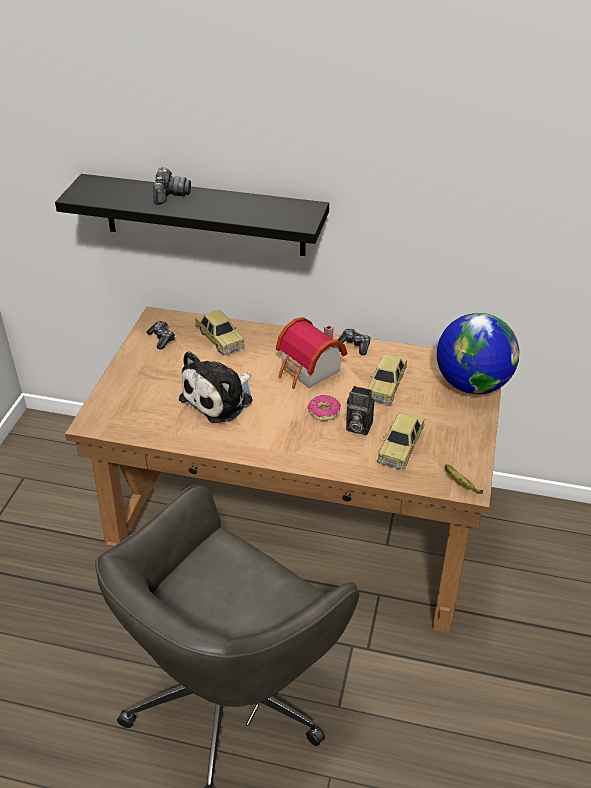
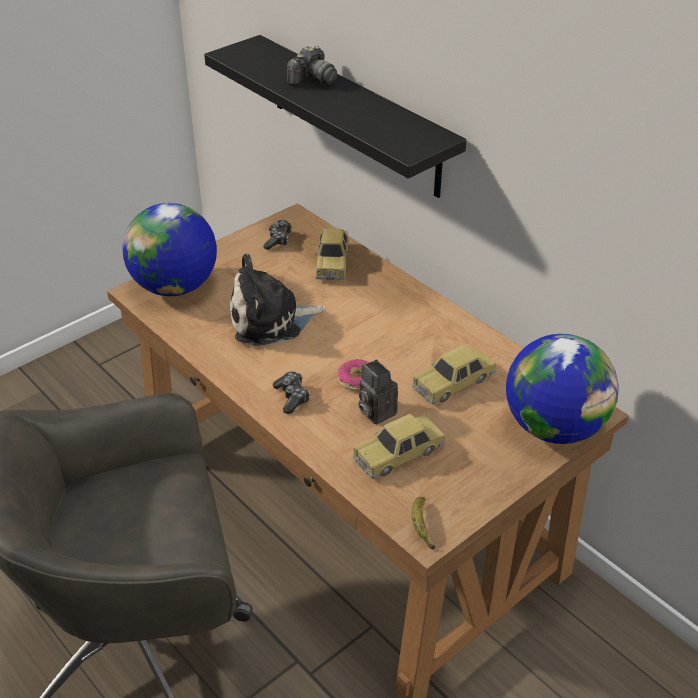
camera: 35 degrees right, 0 degrees up
(119, 406) = (175, 287): none -> globe
(309, 371) = (386, 332): toy house -> none
(354, 345) = (463, 326): game controller -> game controller (292, 397)

